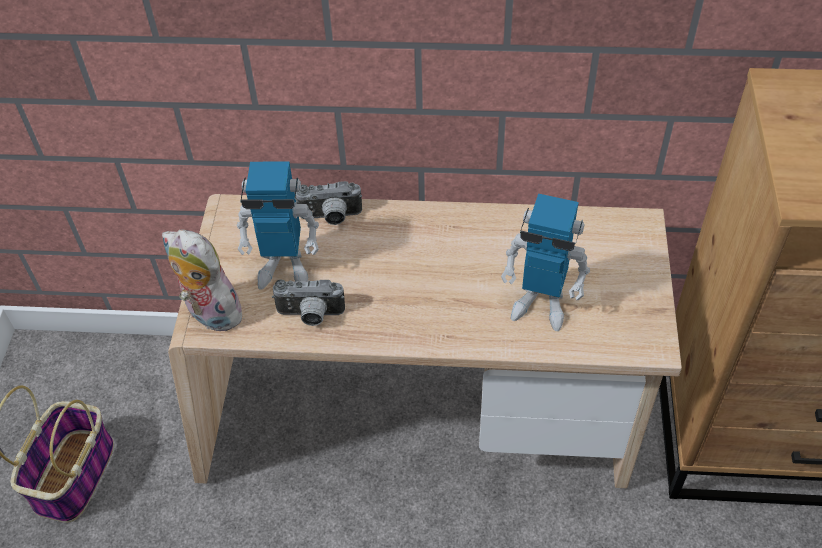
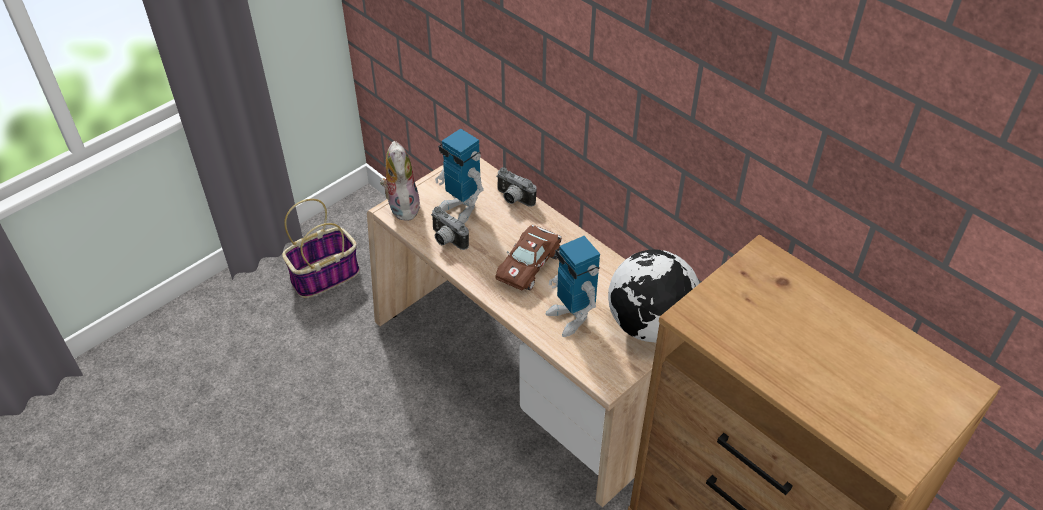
camera: 40 degrees right, 5 degrees down
(432, 278) = (529, 264): none -> brown toy car
(622, 256) = (650, 325): none -> globe

